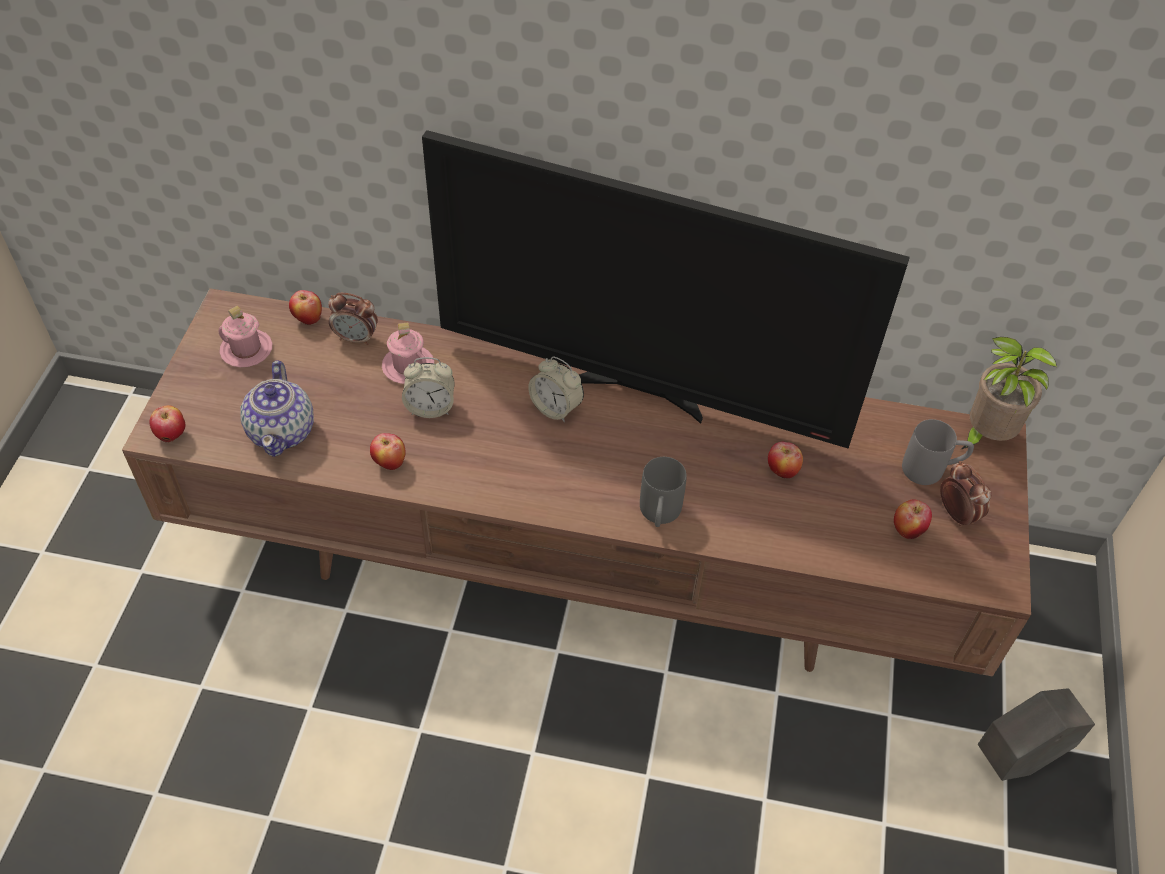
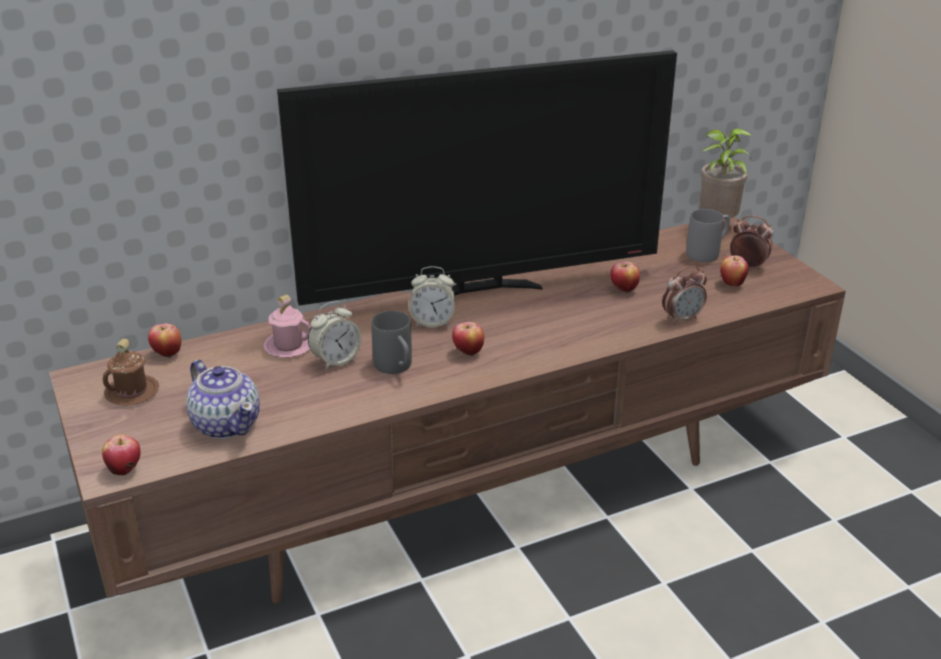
camera: 35 degrees left, 20 degrees down
(246, 350) = (132, 392): pink mug -> brown mug
(356, 338) = (224, 348): alarm clock -> alarm clock (682, 319)
(389, 463) = (343, 403): apple -> apple (468, 352)
(659, 515) = (576, 343): grey mug -> grey mug (396, 368)
(1018, 757) = (862, 442): grey planter -> none

